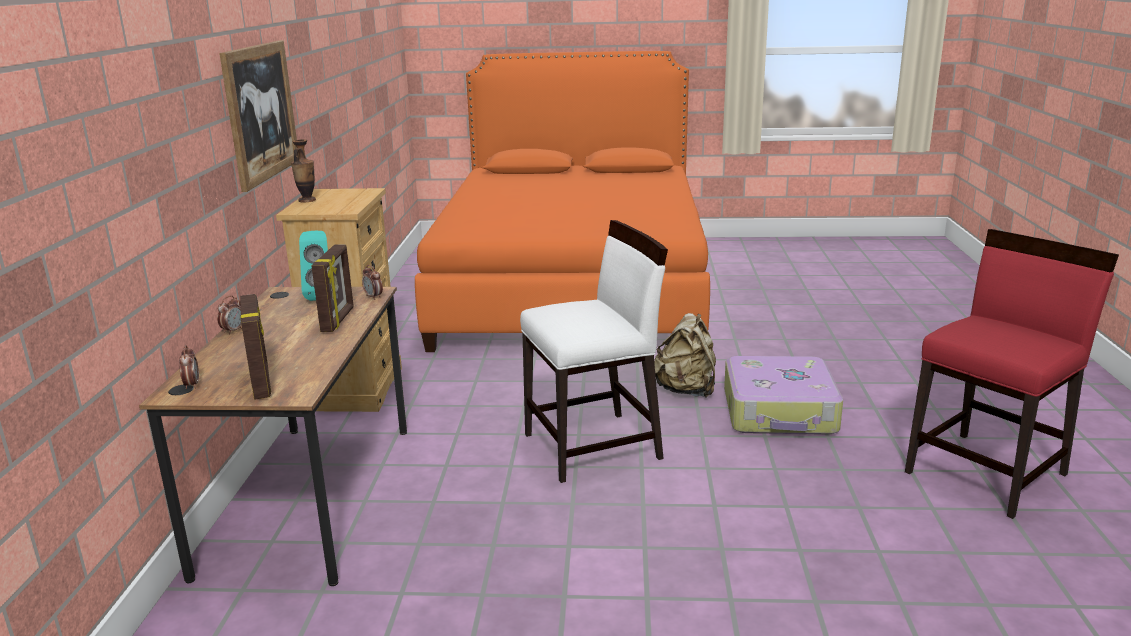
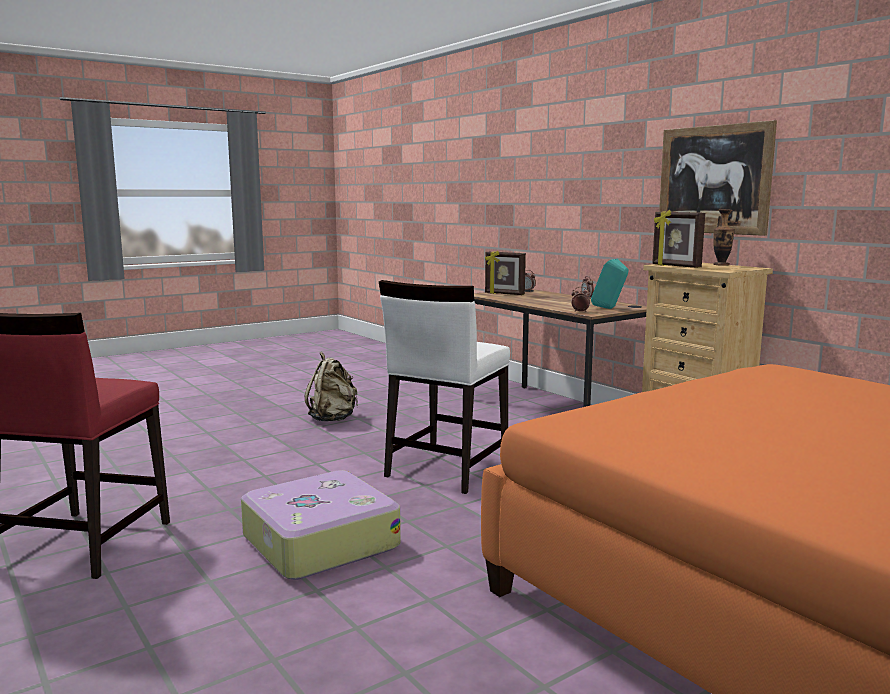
camera: 140 degrees right, 10 degrees down
(338, 320) = (555, 305): picture frame -> picture frame (675, 266)
(686, 390) = (440, 534): beige backpack -> beige backpack (333, 419)

